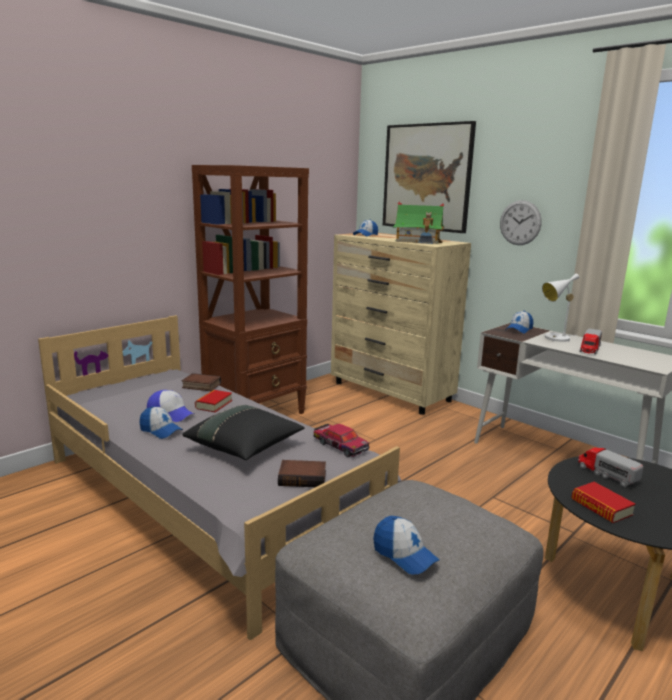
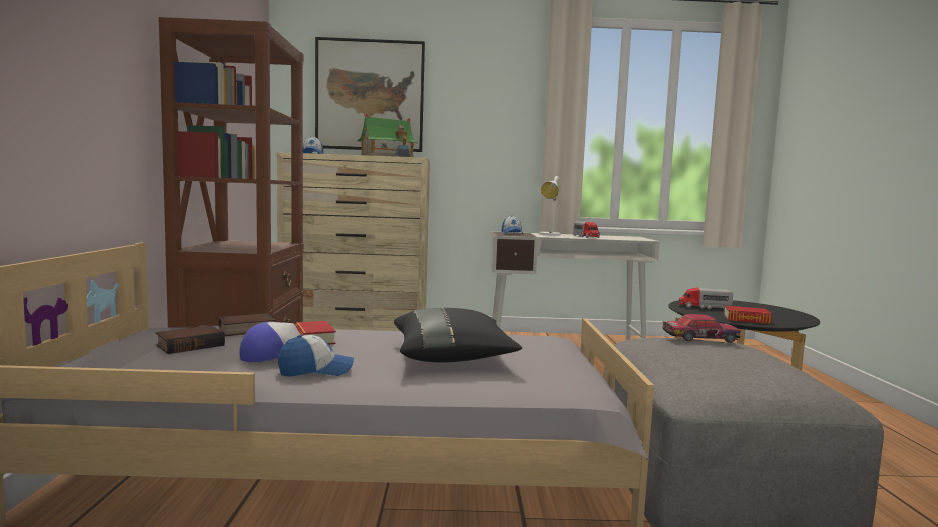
camera: 45 degrees left, 10 degrees down
(303, 477) = (561, 360): book -> book (191, 345)
(340, 445) = (523, 336): toy car -> toy car (699, 338)
(404, 555) = (762, 366): cap -> none
(520, 222) = (479, 139): wall clock -> none

